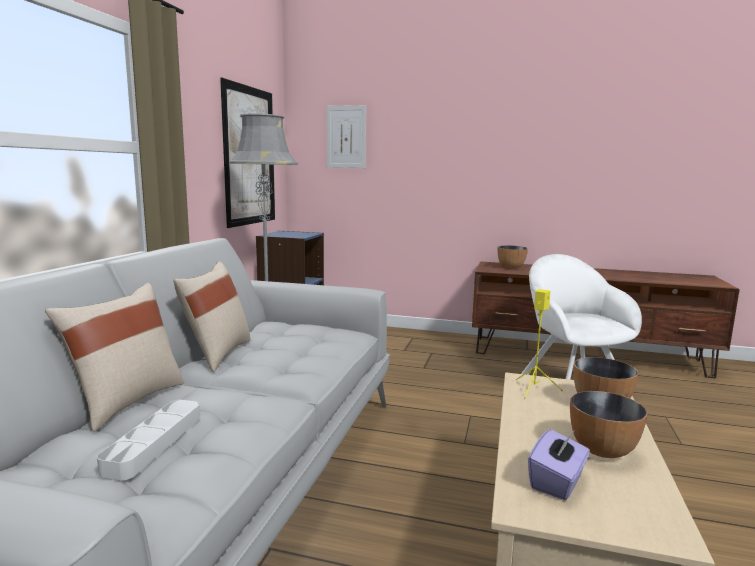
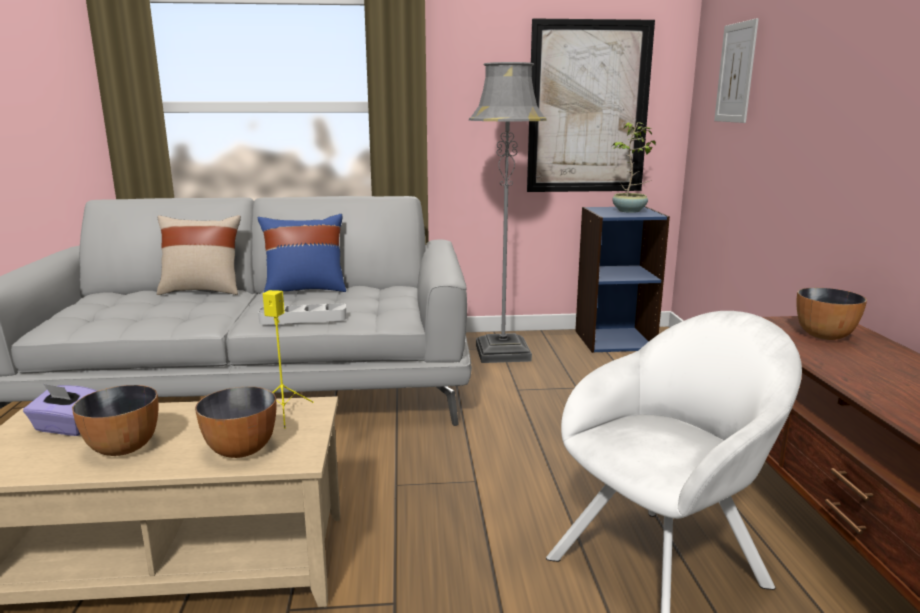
camera: 70 degrees right, 5 degrees up
(154, 443) = (137, 307): grey tray -> grey tray (303, 319)
(217, 354) = (305, 290): beige pillow -> blue pillow
(293, 233) = (630, 211): none -> potted plant

